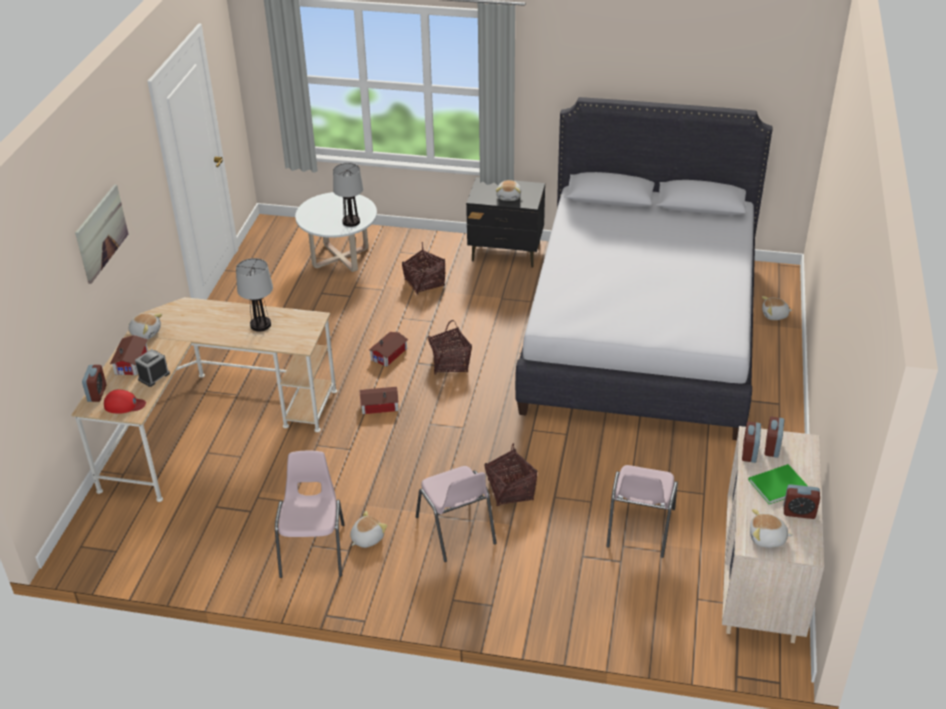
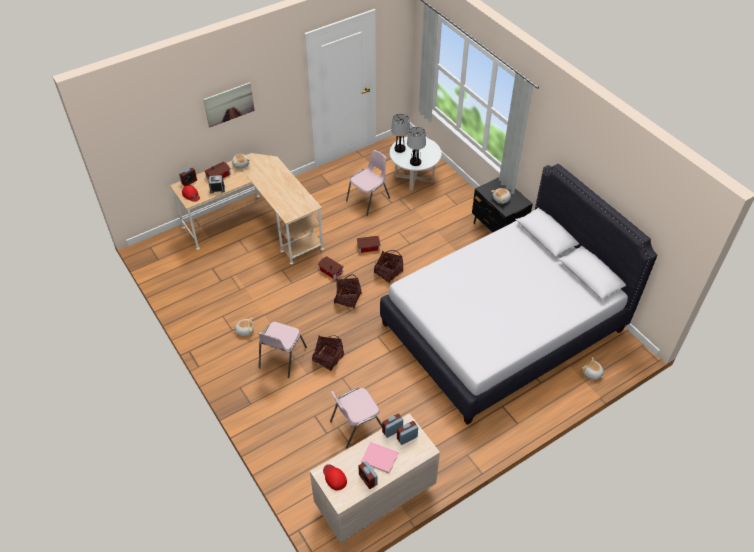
camera: 45 degrees right, 10 degrees up
(261, 325) = (286, 193): table lamp -> table lamp (400, 149)
(314, 549) = (221, 318): pink chair -> pink chair (369, 199)
(424, 283) = (434, 219): basket -> basket (348, 298)
(767, 538) = (334, 477): plush toy -> red cap
(776, 485) = (379, 457): green book -> pink book

